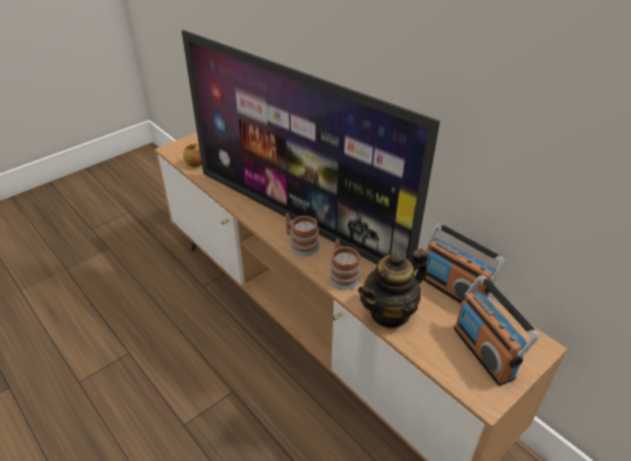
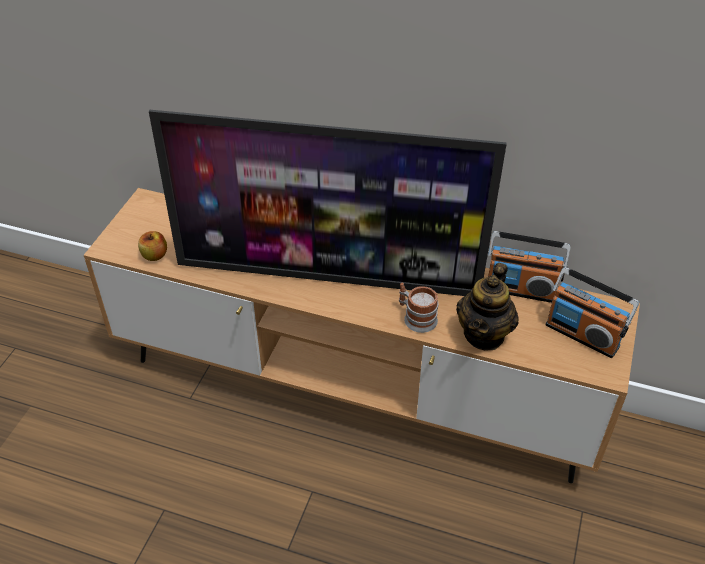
camera: 30 degrees left, 5 degrees up
(301, 244) = (351, 303): mug -> none

